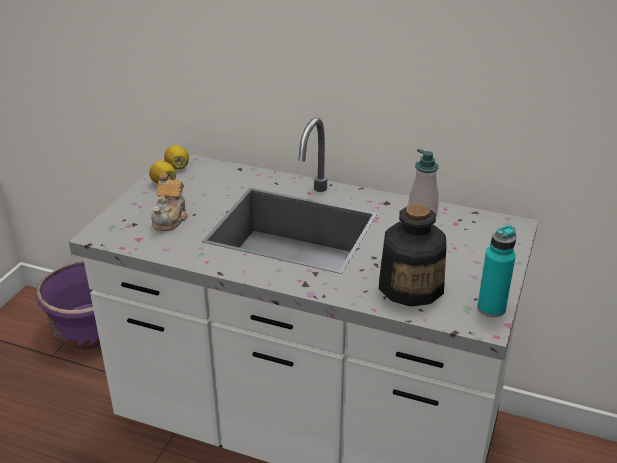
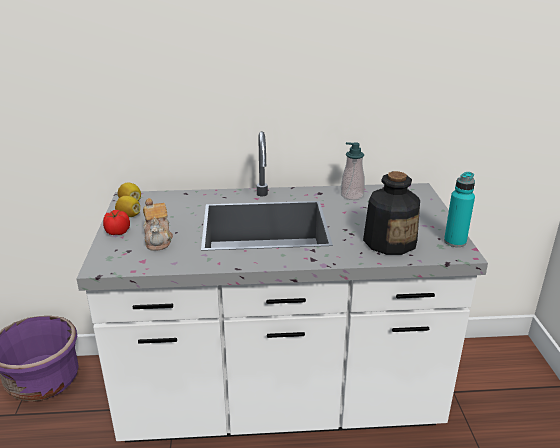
camera: 25 degrees left, 5 degrees down
(139, 200) = (117, 232): none -> tomato

